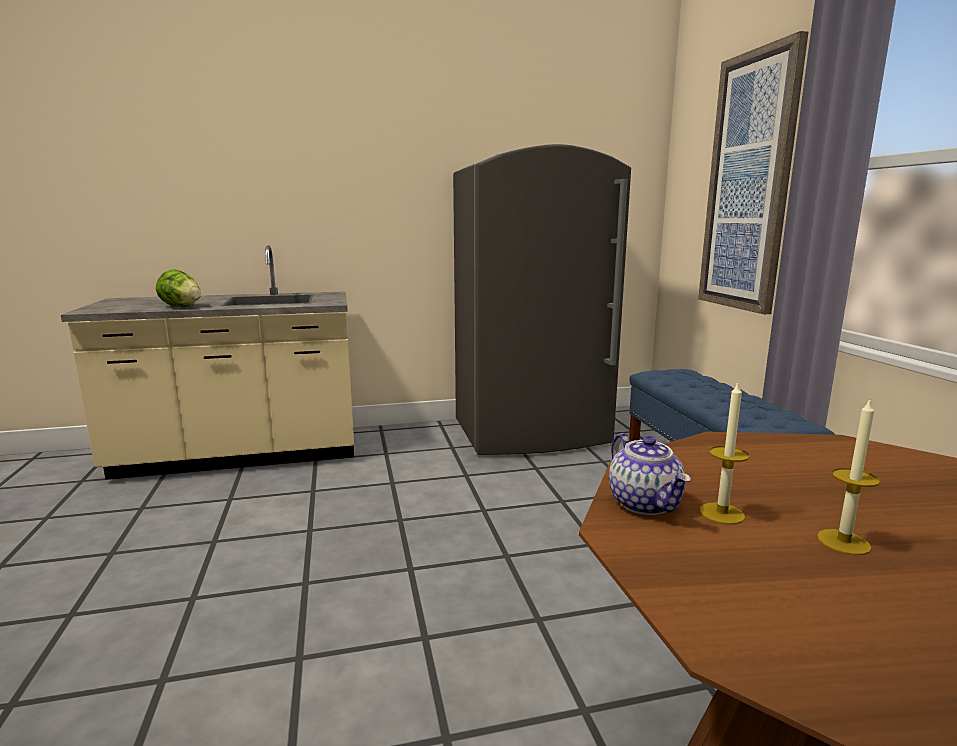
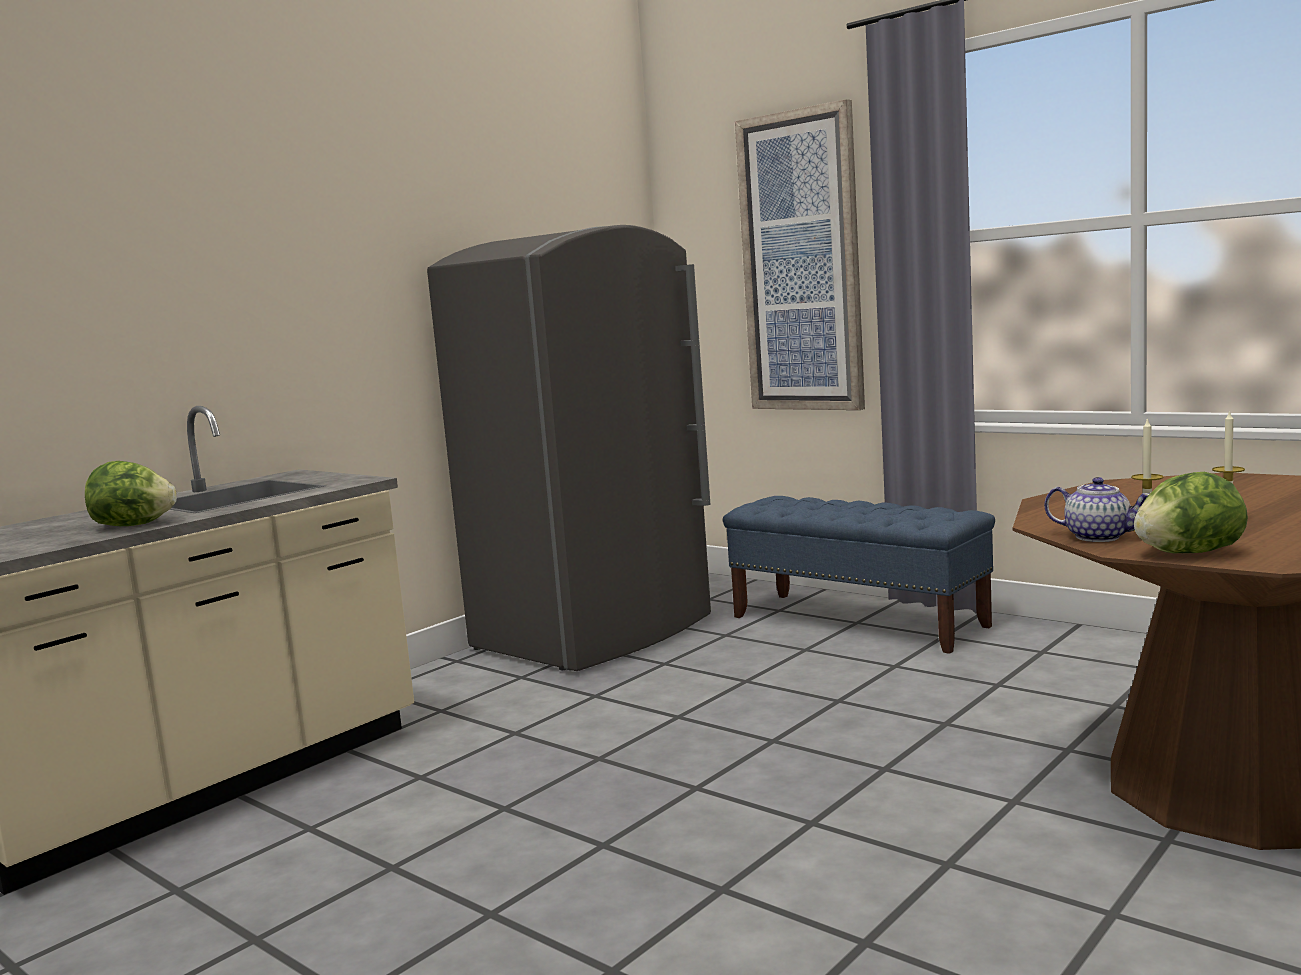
camera: 35 degrees left, 5 degrees down
(669, 571) = (1188, 553): none -> lettuce

